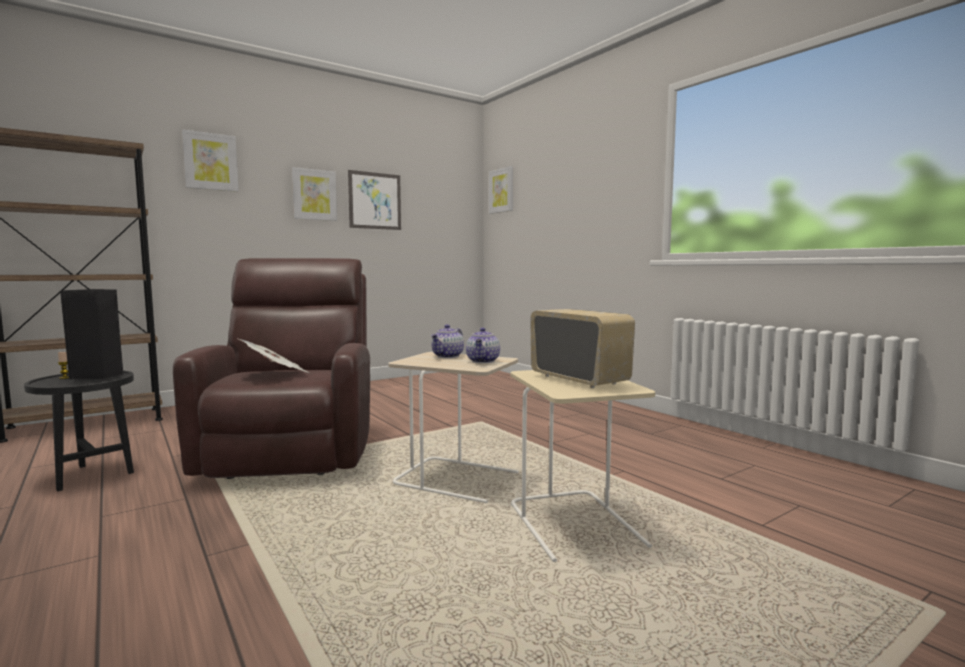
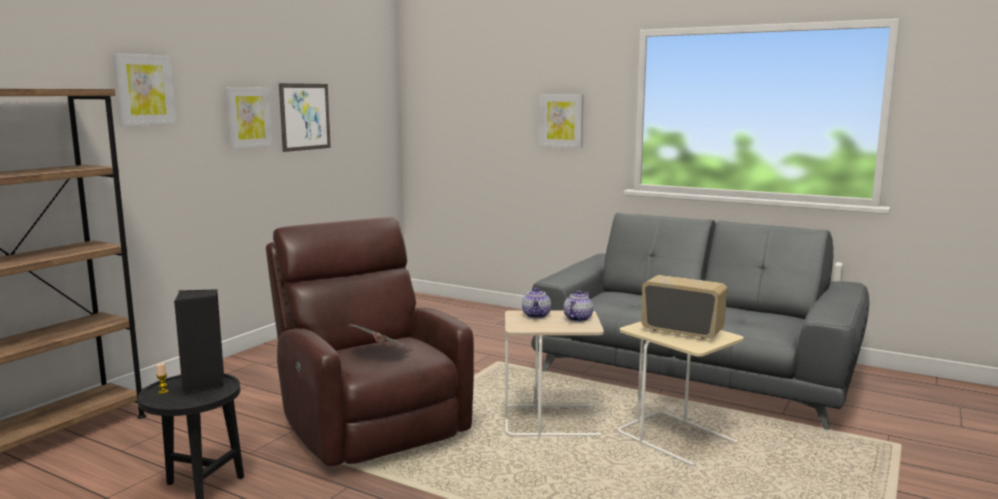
camera: 25 degrees left, 5 degrees up
(483, 361) = (577, 318): teapot -> teapot turned 135 degrees counterclockwise
(501, 190) = (430, 96): picture -> picture (562, 120)
(684, 461) = (695, 373): none -> grey sofa

